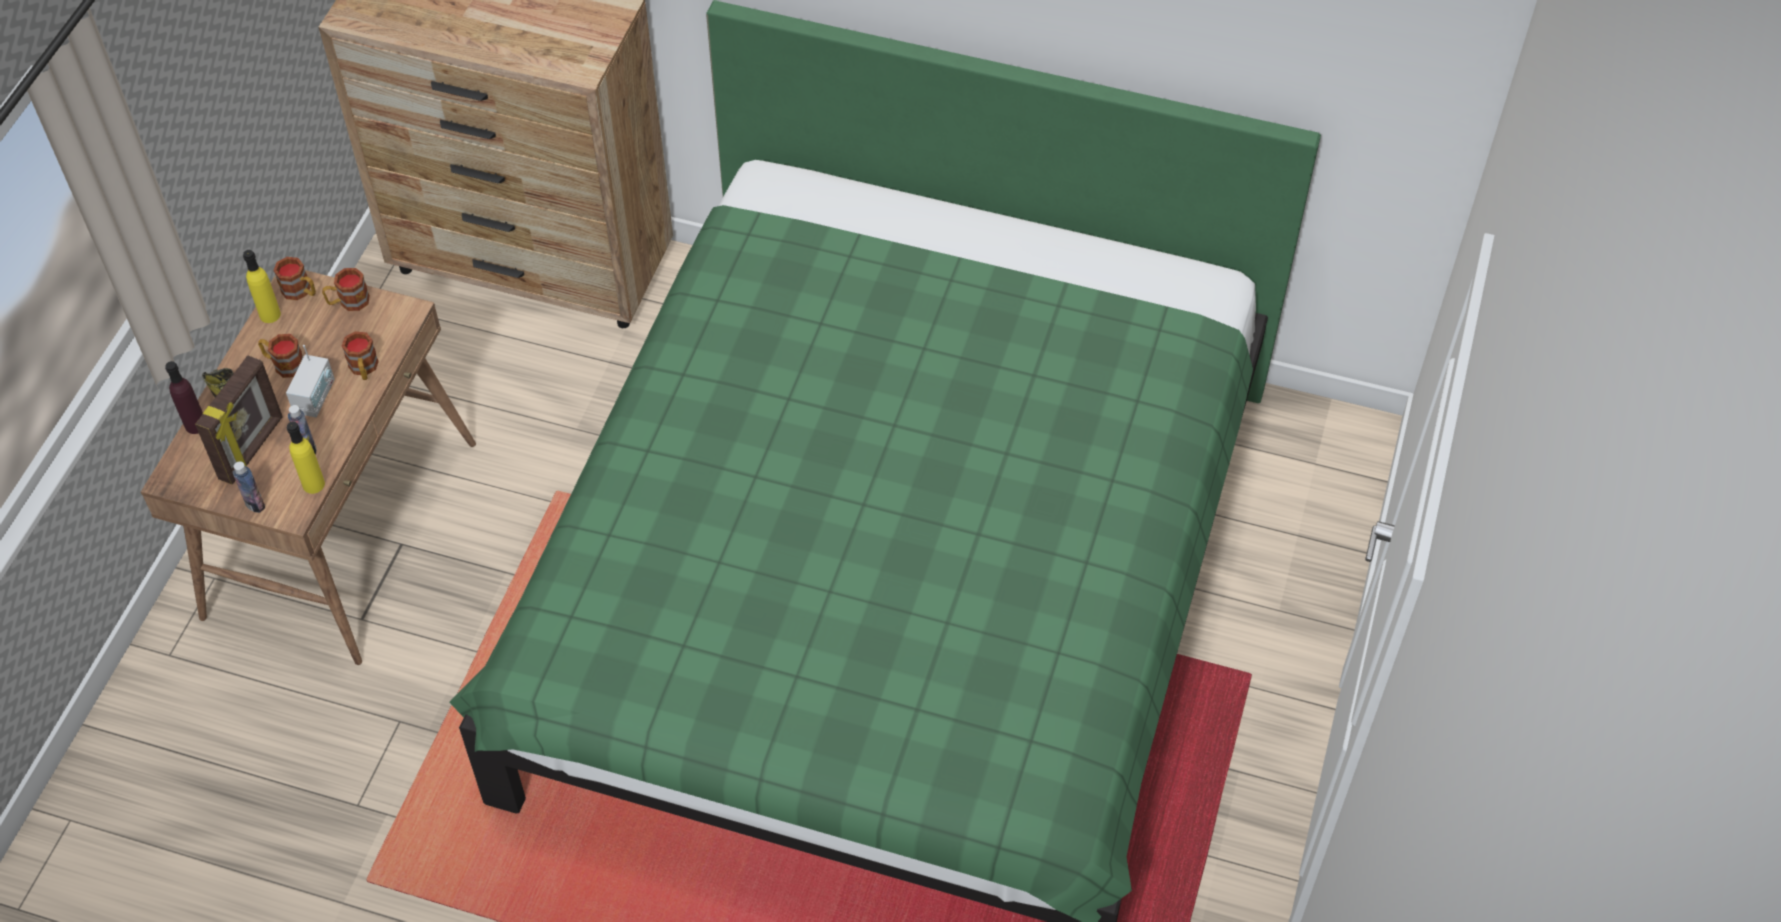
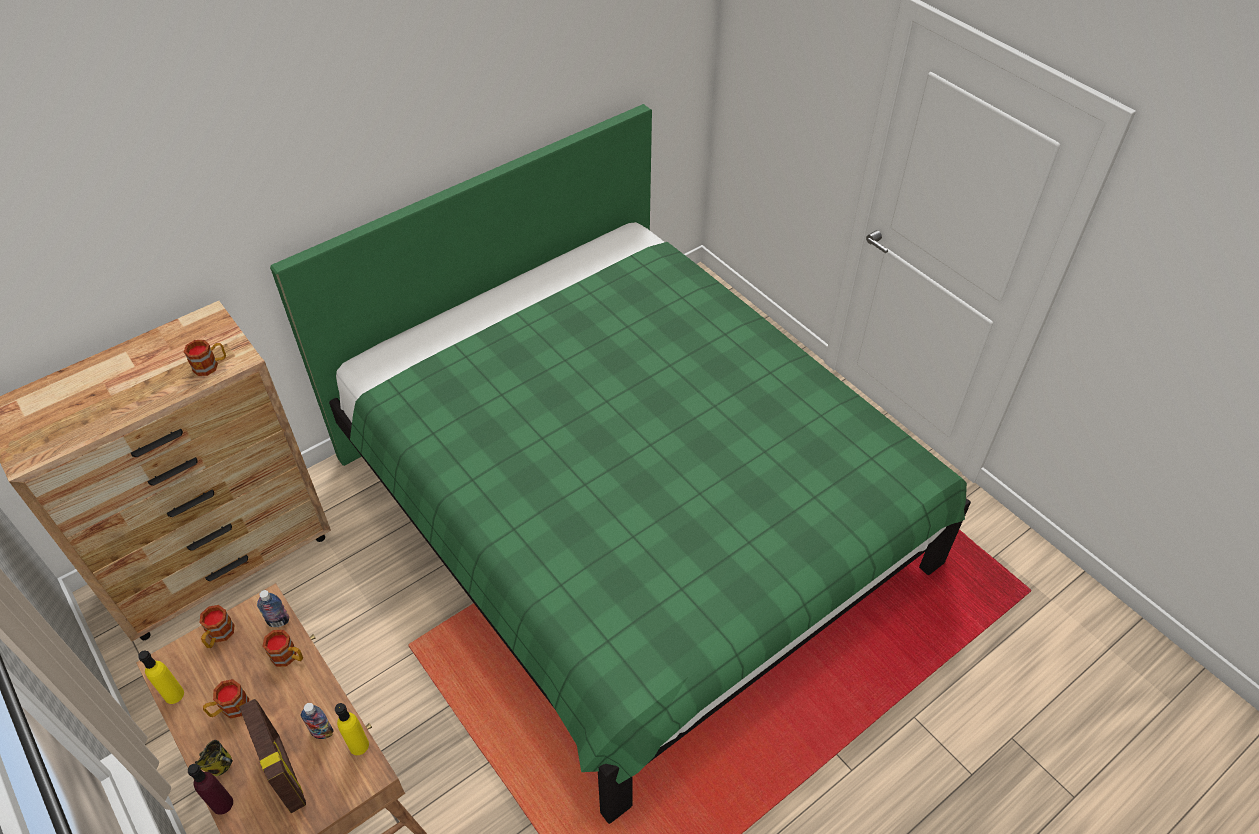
camera: 55 degrees left, 5 degrees down
(254, 504) = (338, 798): bottle -> bottle (278, 621)
(301, 291) = (175, 662): mug -> mug (211, 365)
(315, 397) = (281, 703): radio -> none

